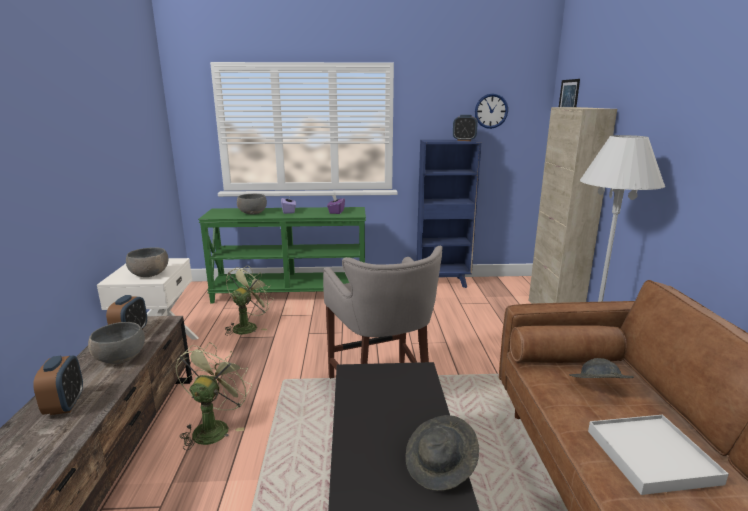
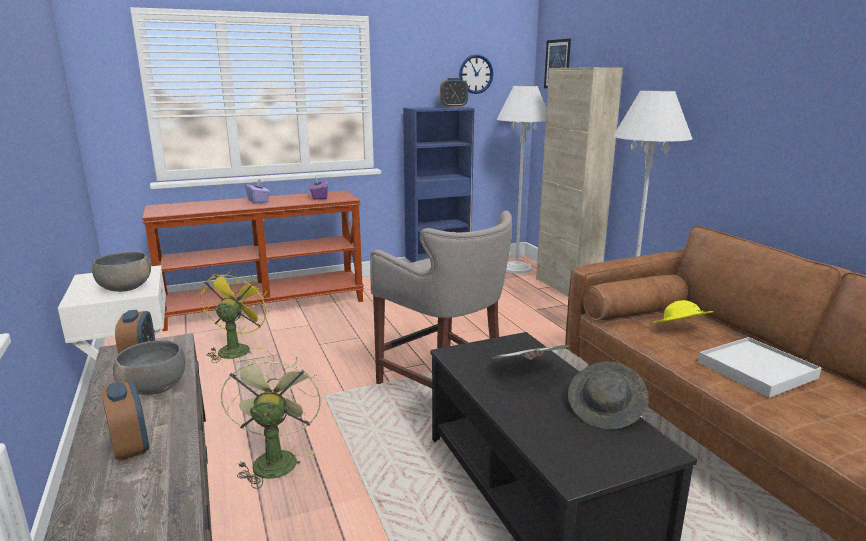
camera: 20 degrees left, 0 degrees up
(248, 326) = (236, 349): green fan -> yellow fan
(252, 213) = (211, 206): grey bowl -> none
(291, 293) = (266, 305): green console table -> brown console table
(401, 404) = (528, 371): none -> newspaper
(516, 287) = (516, 268): none -> white floor lamp
(598, 388) = (680, 330): grey hat -> yellow hat

